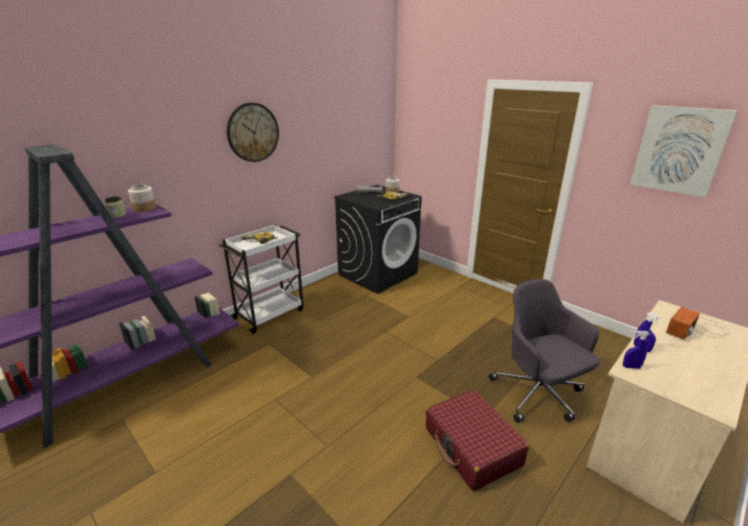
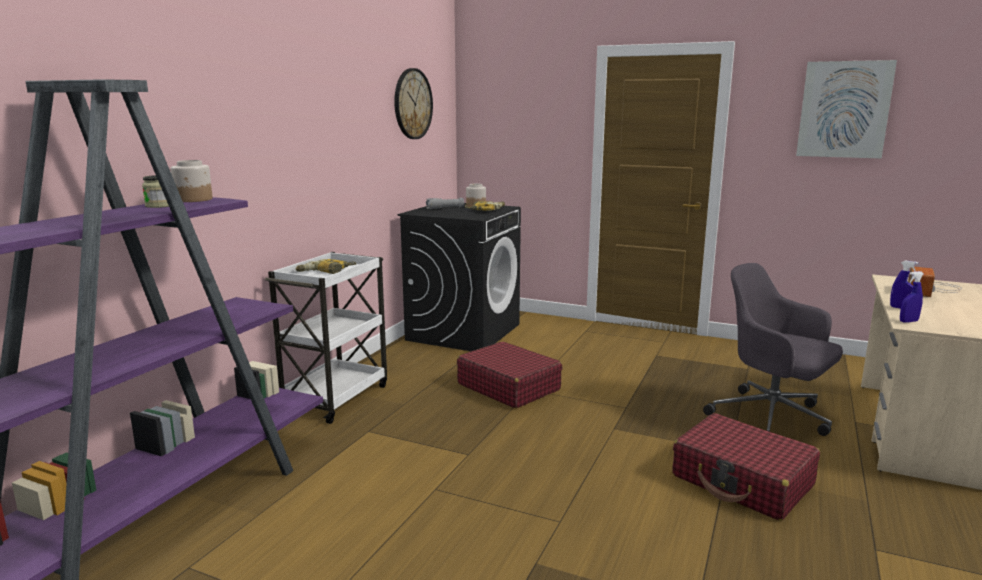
camera: 20 degrees left, 10 degrees down
(253, 132) = (306, 105): wall clock -> wall clock (412, 104)
(373, 326) = (508, 387): none -> red suitcase

